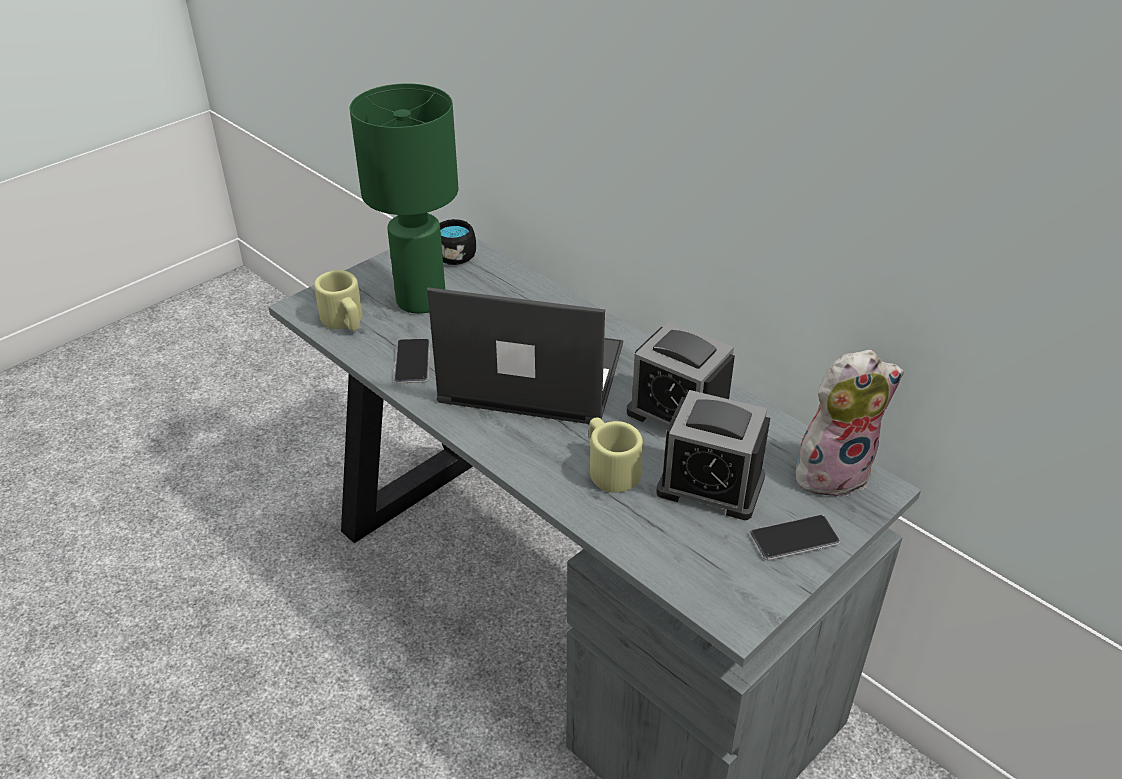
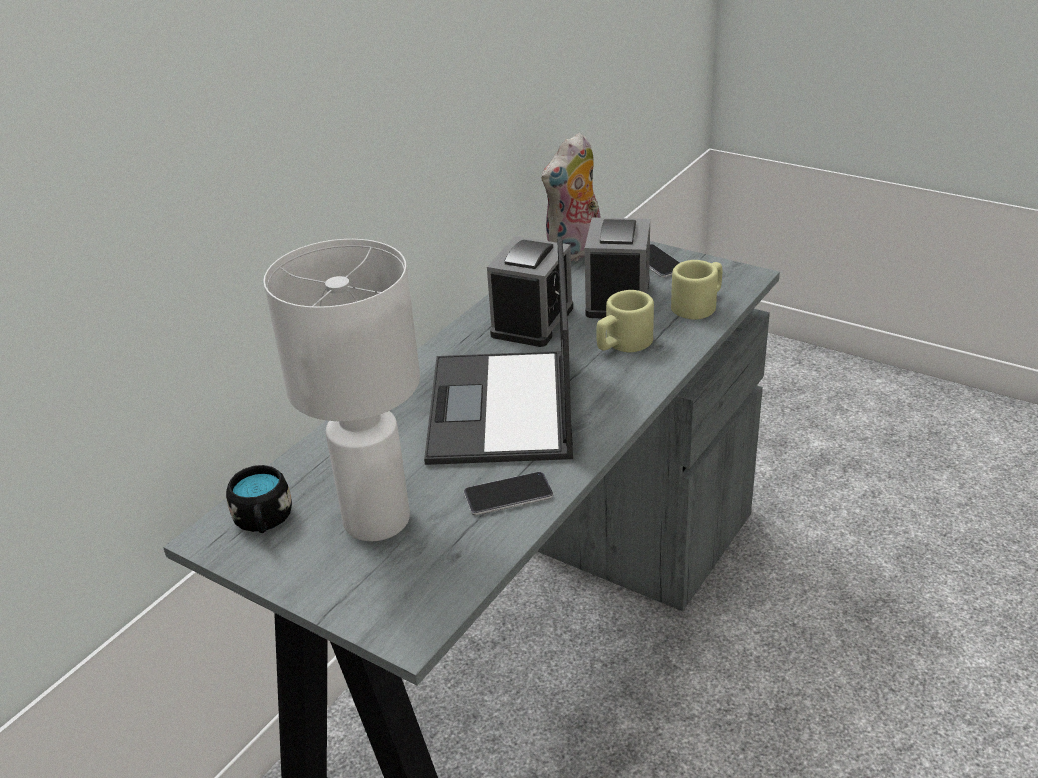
camera: 100 degrees left, 5 degrees down
(345, 321) = (438, 577): beige mug -> beige mug (699, 305)
(421, 301) = (378, 520): green table lamp -> white table lamp
(832, 471) = (575, 253): plush toy -> plush toy turned 105 degrees counterclockwise

